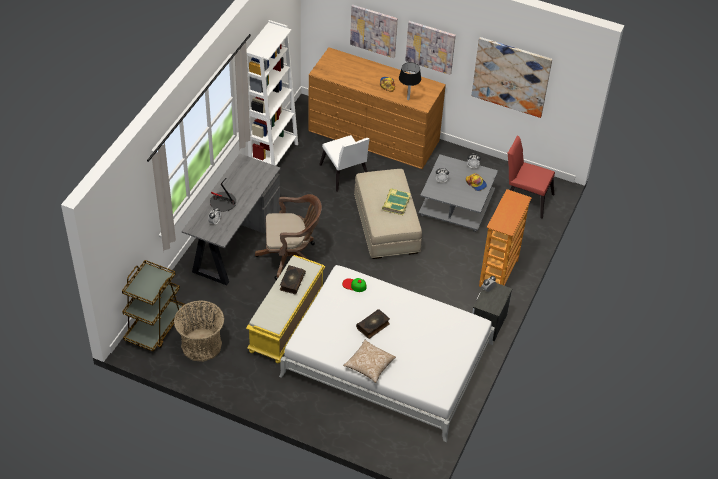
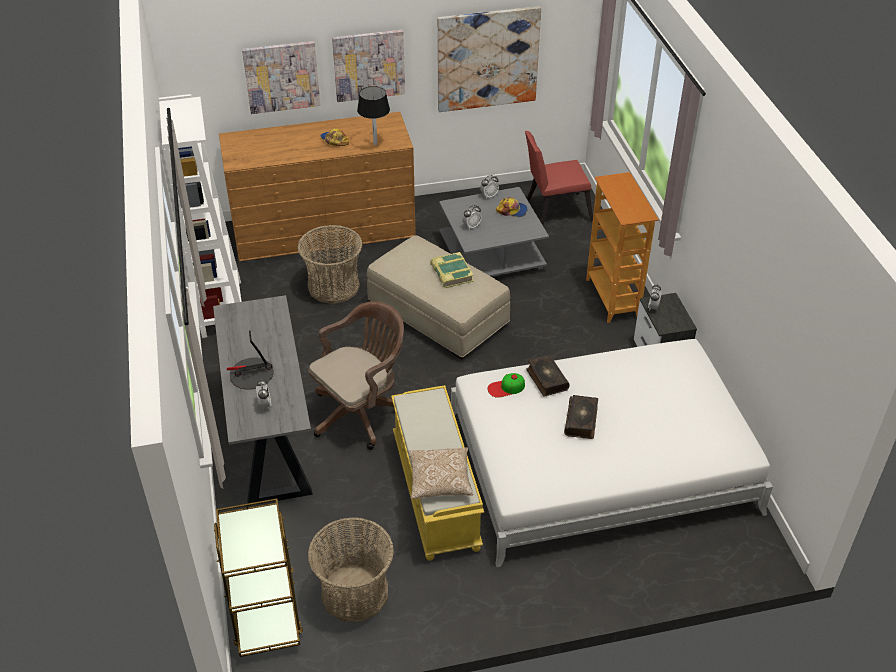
camera: 35 degrees left, 5 degrees down
(292, 282) = (427, 428): book -> book (546, 379)
(345, 175) = (333, 286): white chair -> basket
(369, 365) = (628, 470): pillow -> pillow (440, 480)

